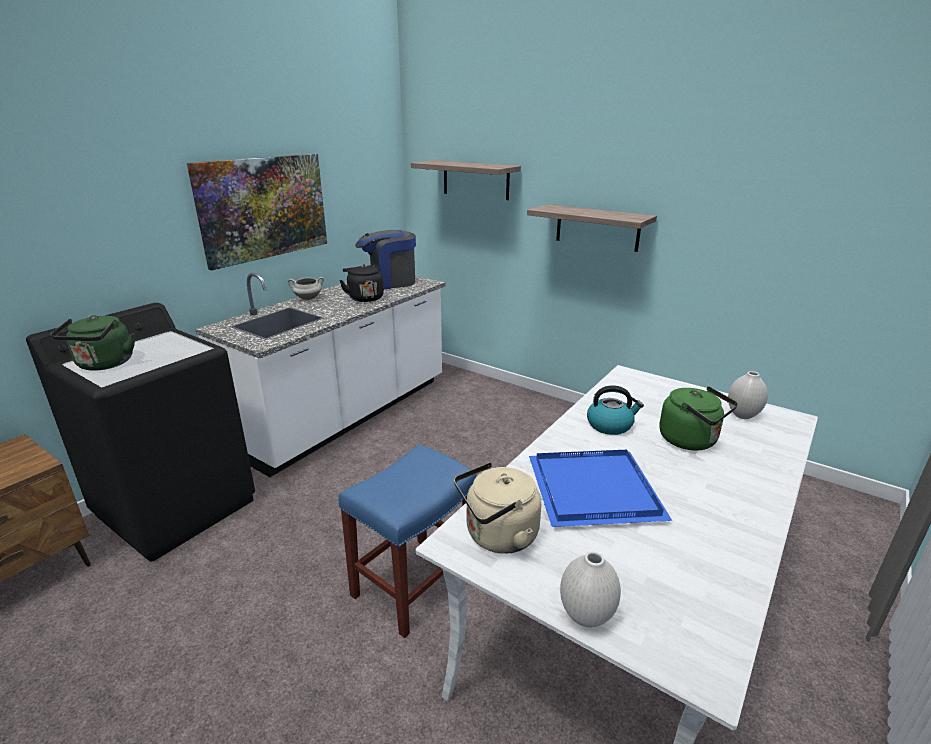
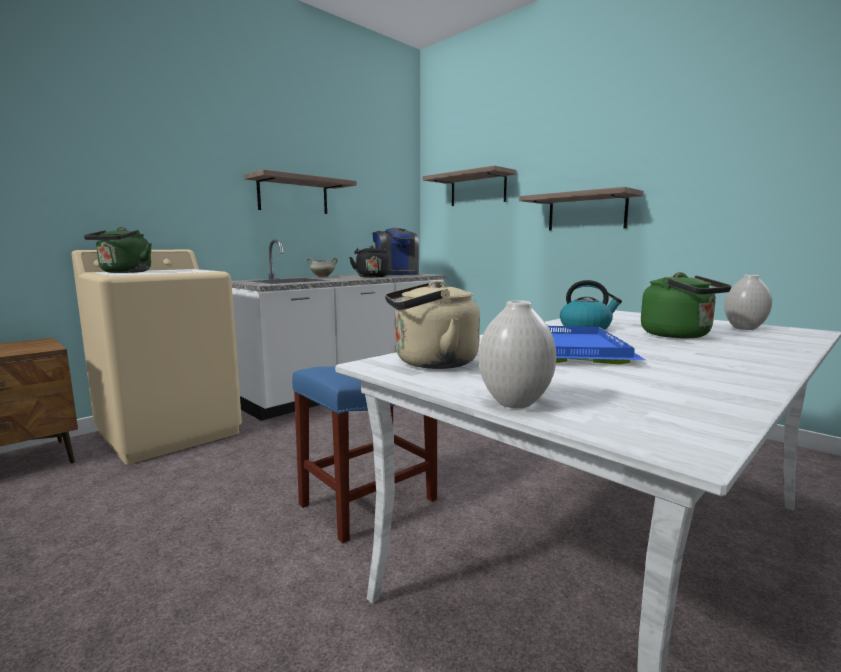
camera: 10 degrees right, 15 degrees down
(177, 506) = (170, 432): black washing machine -> beige washing machine
(264, 208) = (293, 195): picture -> shelf
(388, 282) = (396, 274): coffee machine -> coffee machine turned 105 degrees counterclockwise

